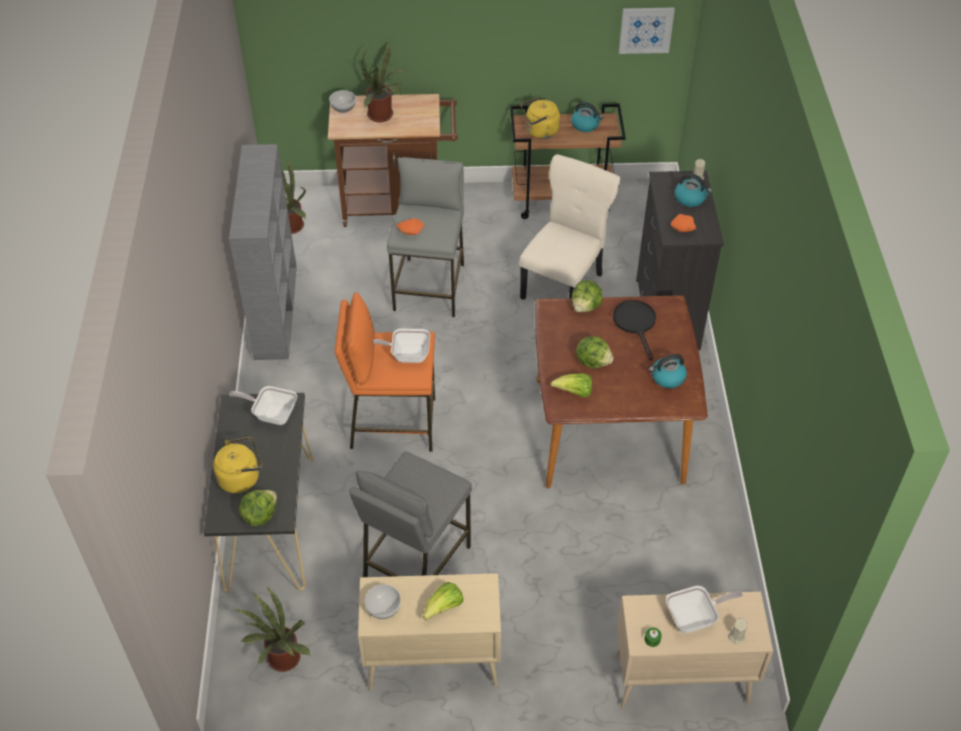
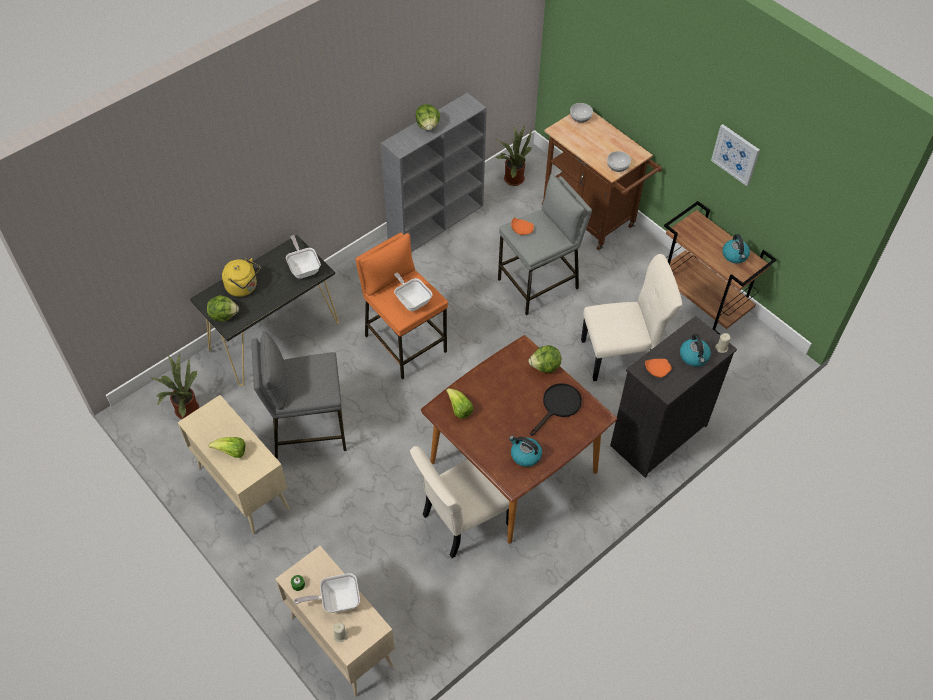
camera: 50 degrees right, 5 degrees up
(383, 116) = (596, 142): potted plant -> none
(384, 608) = (207, 421): bowl -> bowl (618, 167)
(540, 132) = (696, 235): yellow kettle -> none
(593, 361) = (498, 402): lettuce -> lettuce (428, 126)
(631, 503) = (463, 521): none -> beige chair
(646, 29) = (815, 212): picture -> picture (736, 154)
(695, 618) = (336, 600): frying pan -> frying pan turned 135 degrees clockwise

